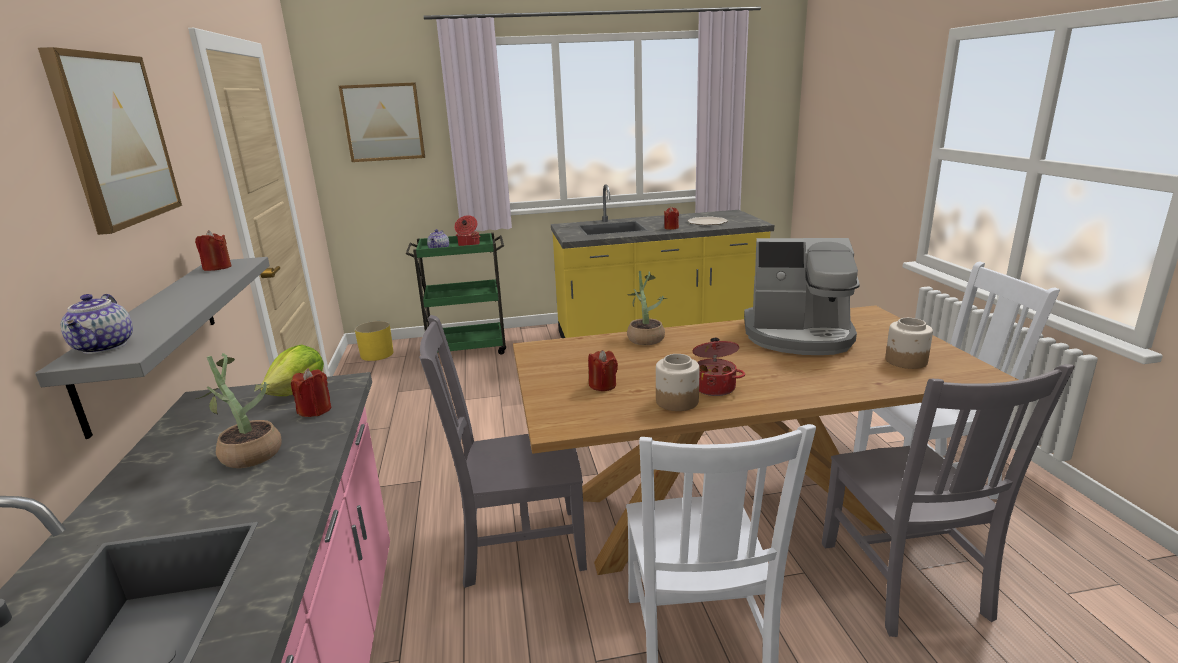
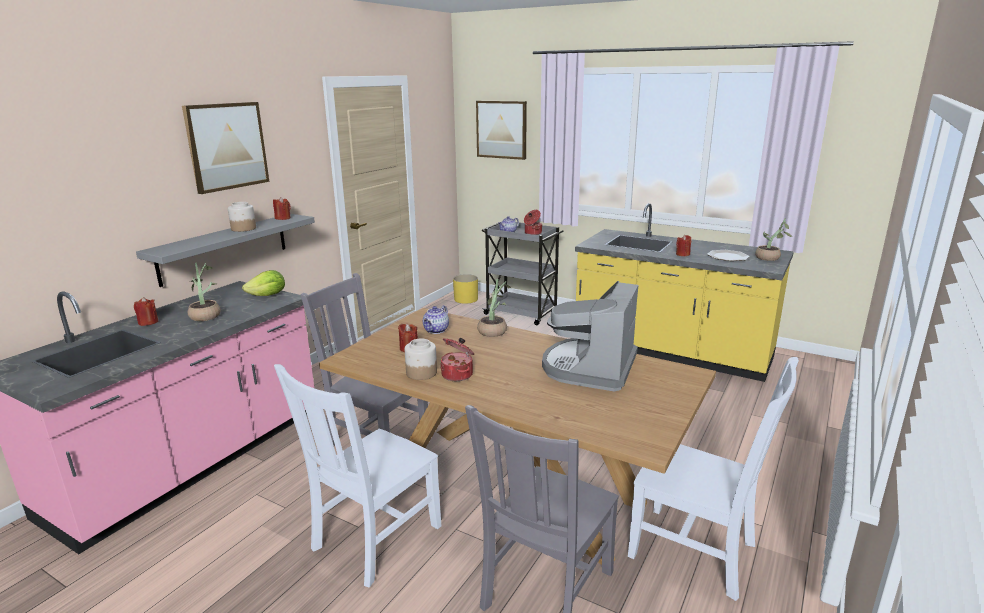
camera: 40 degrees right, 0 degrees up
(105, 347) = (168, 247): teapot -> teapot (436, 330)
(315, 410) = (255, 306): red candle -> red candle (148, 322)
(468, 348) = (521, 314): green cart -> grey cart
(738, 217) = (770, 258): none -> potted plant
(799, 336) = (590, 368): coffee machine -> coffee machine turned 60 degrees clockwise
(906, 361) = (616, 414): jar -> jar (243, 228)

